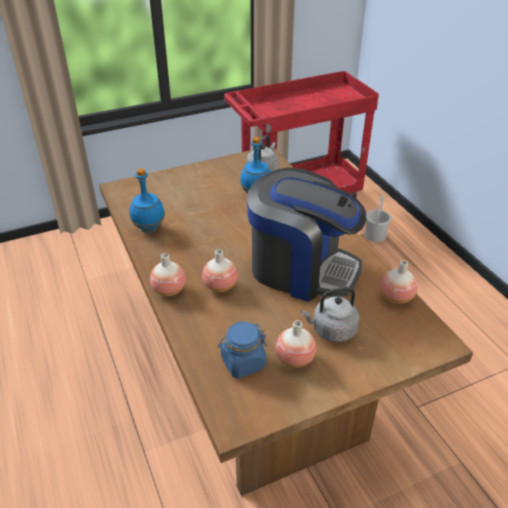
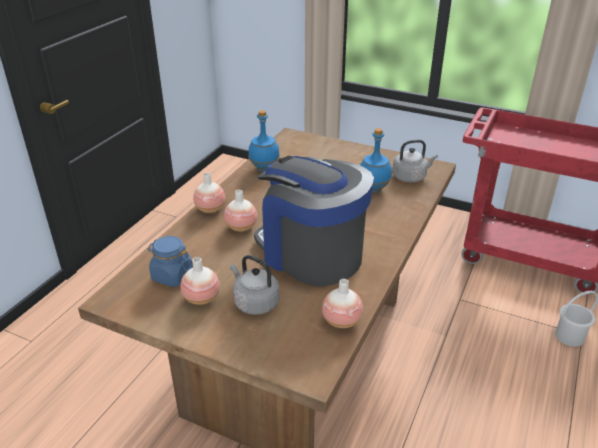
camera: 50 degrees right, 5 degrees down
(301, 269) = (310, 253): coffee machine -> coffee machine turned 150 degrees clockwise

